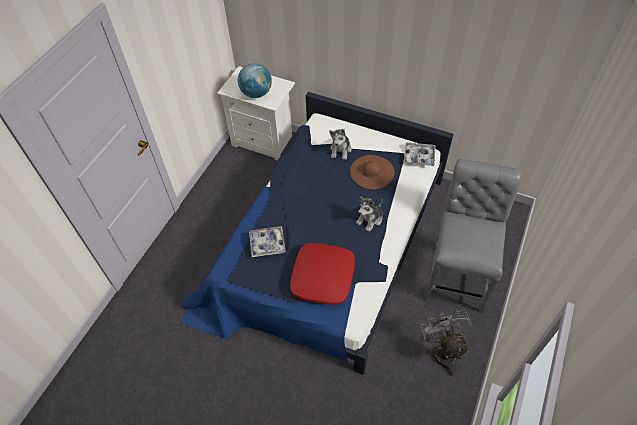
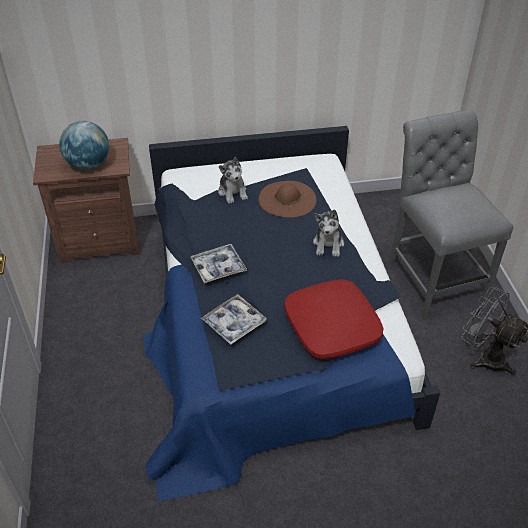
camera: 35 degrees left, 10 degrees down
(264, 141) = (101, 241): white nightstand -> brown nightstand
(419, 156) = (324, 165): tray -> tray (218, 267)

